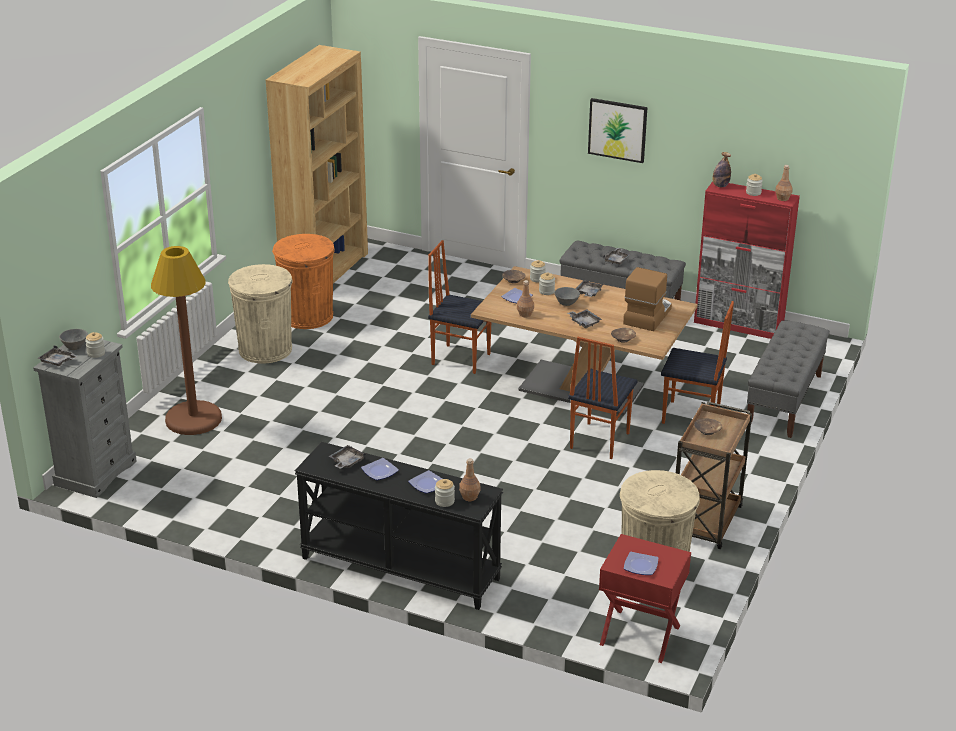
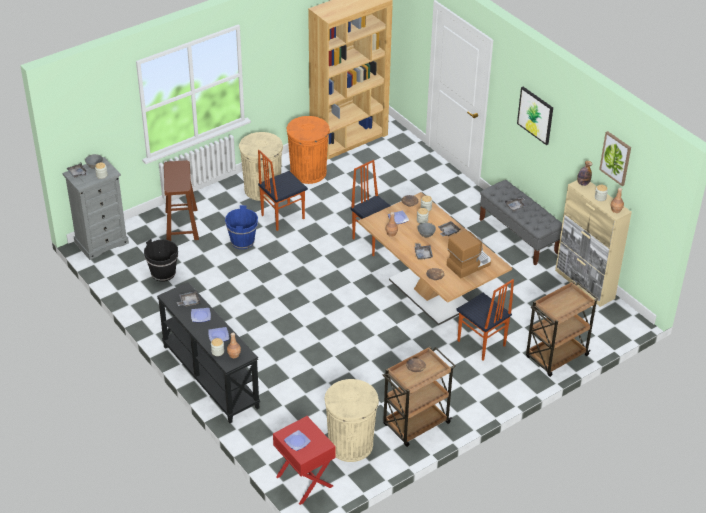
camera: 30 degrees right, 10 degrees up
(194, 419) = (182, 225): brown floor lamp -> brown stool
(220, 478) = (163, 273): none -> black bucket
(294, 410) = (243, 242): none -> blue bucket
(598, 440) = (404, 337): chair -> chair (282, 217)
(739, 325) = (585, 284): red cabinet -> beige cabinet
(761, 134) = (616, 158): none -> picture
(784, 401) = (556, 357): grey bench -> brown cart

